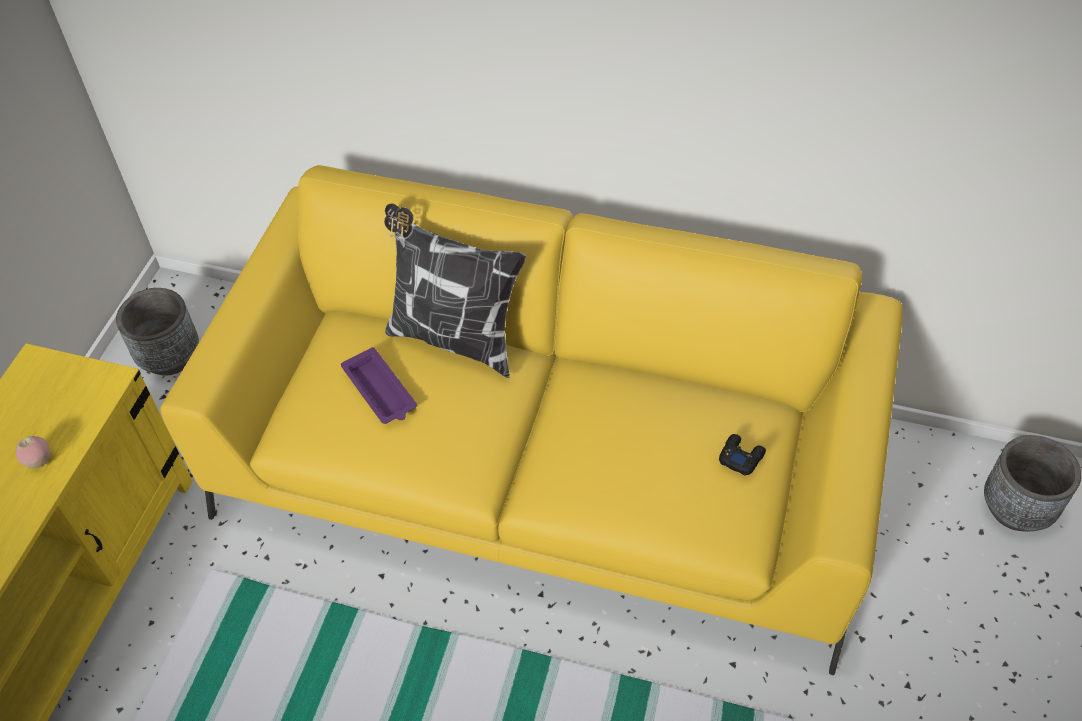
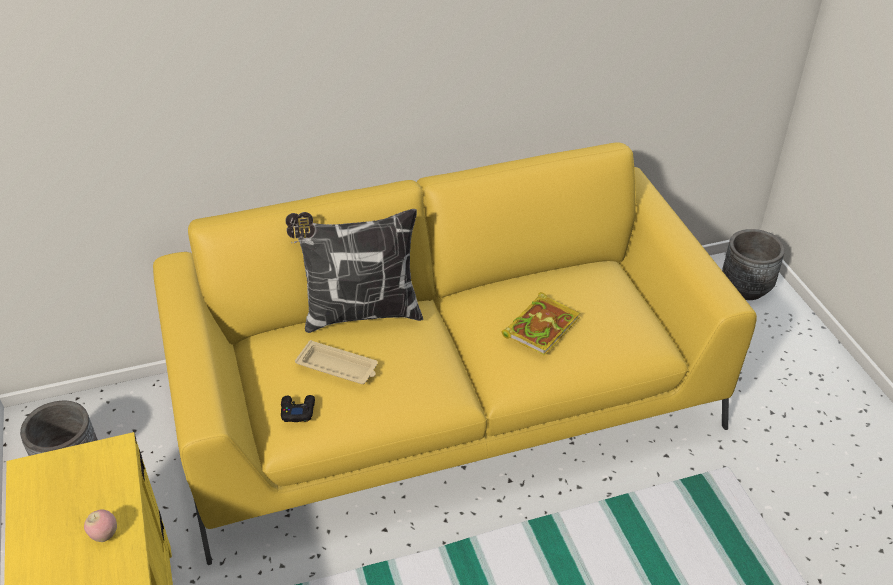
camera: 35 degrees left, 10 degrees down
(380, 391) = (338, 367): purple tray -> beige tray
(623, 450) = (541, 326): none -> book
(741, 457) = (615, 297): black game controller -> black game controller (297, 411)

